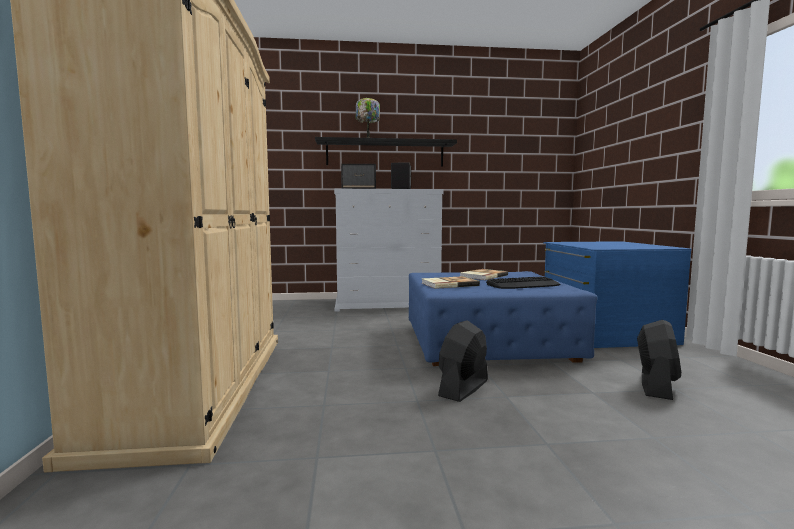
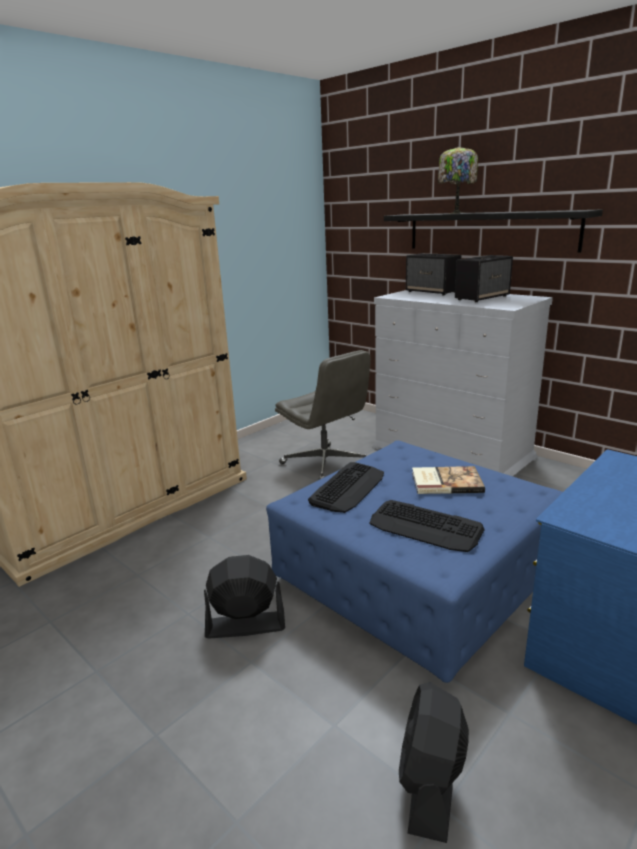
camera: 50 degrees right, 15 degrees up
(321, 323) = (326, 464): none -> grey office chair
(448, 284) = (348, 488): book -> keyboard
(656, 386) = (431, 784): black fan -> black fan turned 120 degrees clockwise

